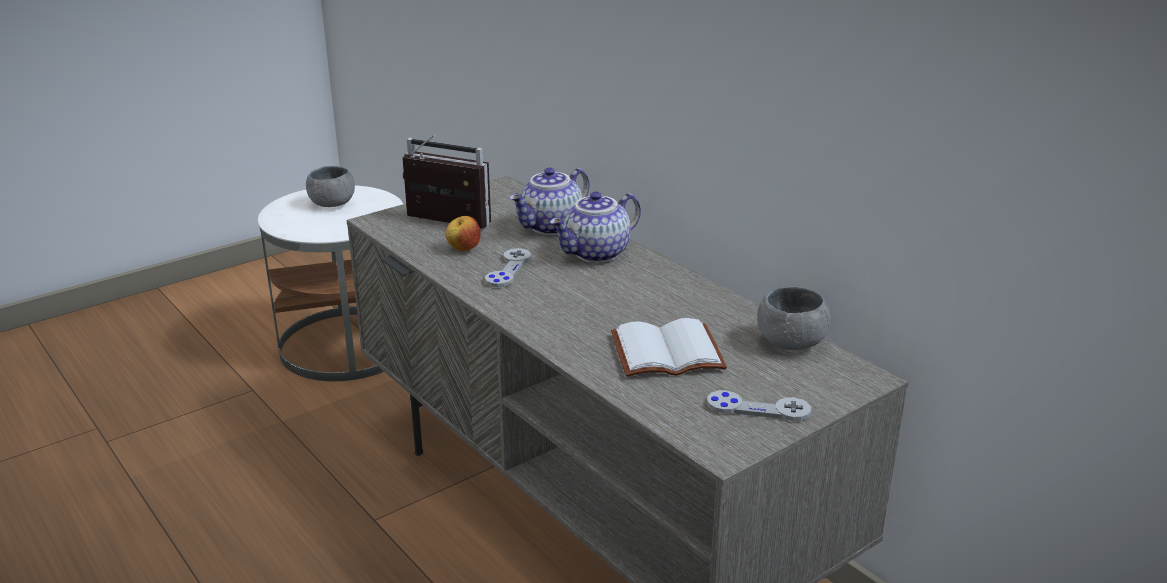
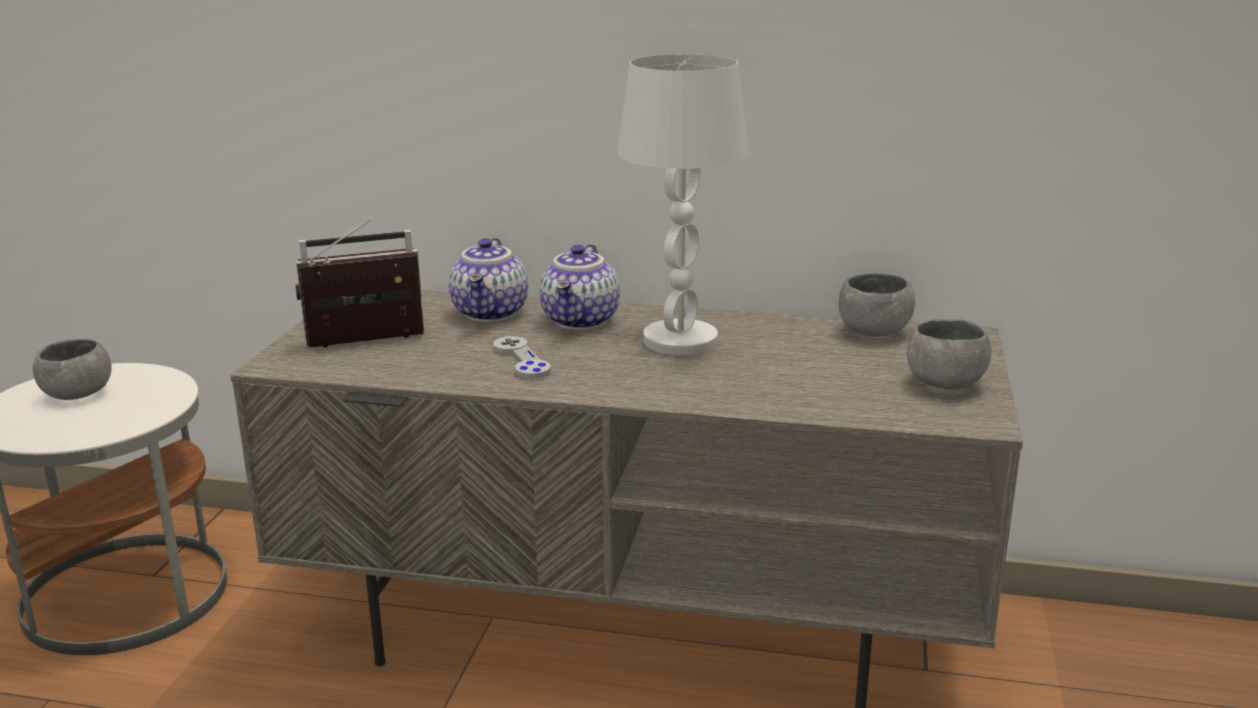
camera: 40 degrees left, 5 degrees down
(463, 249) = (437, 358): apple -> none
(632, 294) = (680, 341): none -> white table lamp
(666, 354) = (802, 374): white book -> none
(758, 408) = (945, 383): grey game controller -> grey bowl

